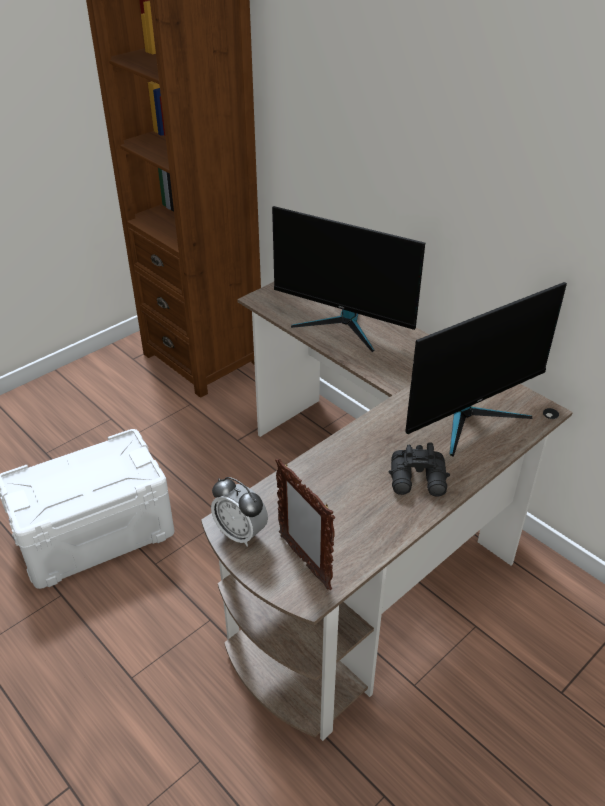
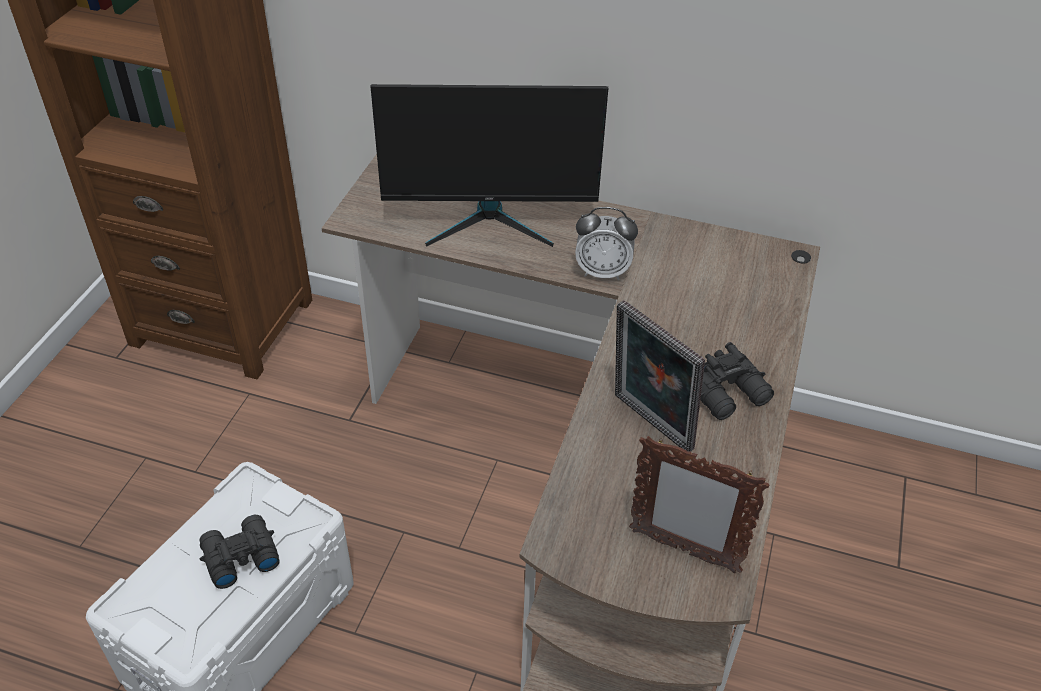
camera: 30 degrees left, 5 degrees up
(94, 479) = (239, 557): none -> black binoculars
(240, 533) = (582, 549): alarm clock -> alarm clock (602, 272)
(346, 478) = (648, 425): none -> picture frame
(471, 418) = (725, 292): monitor -> none

